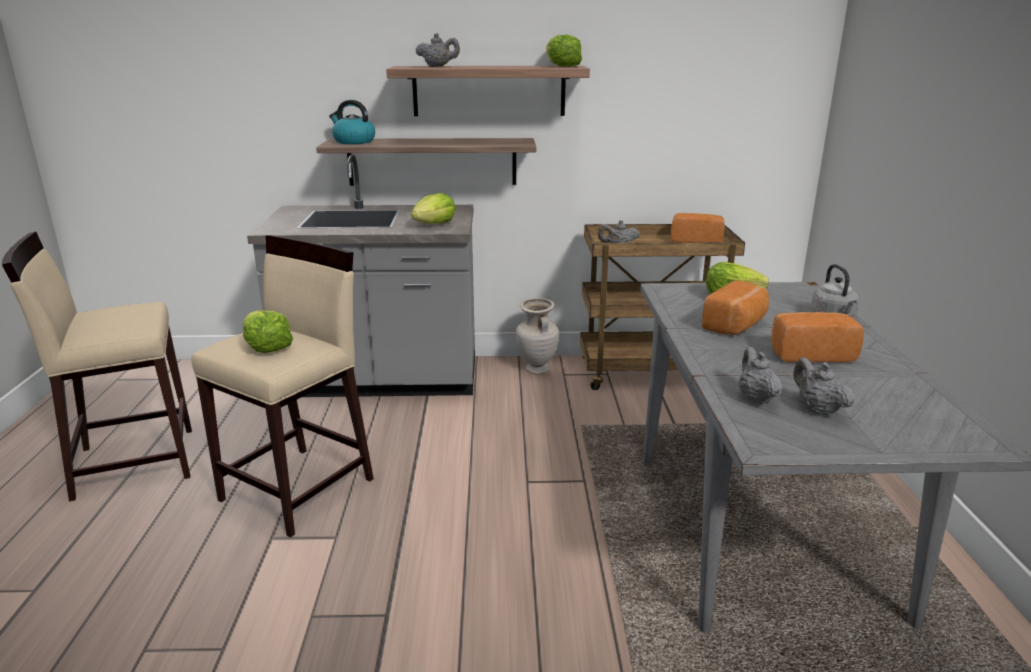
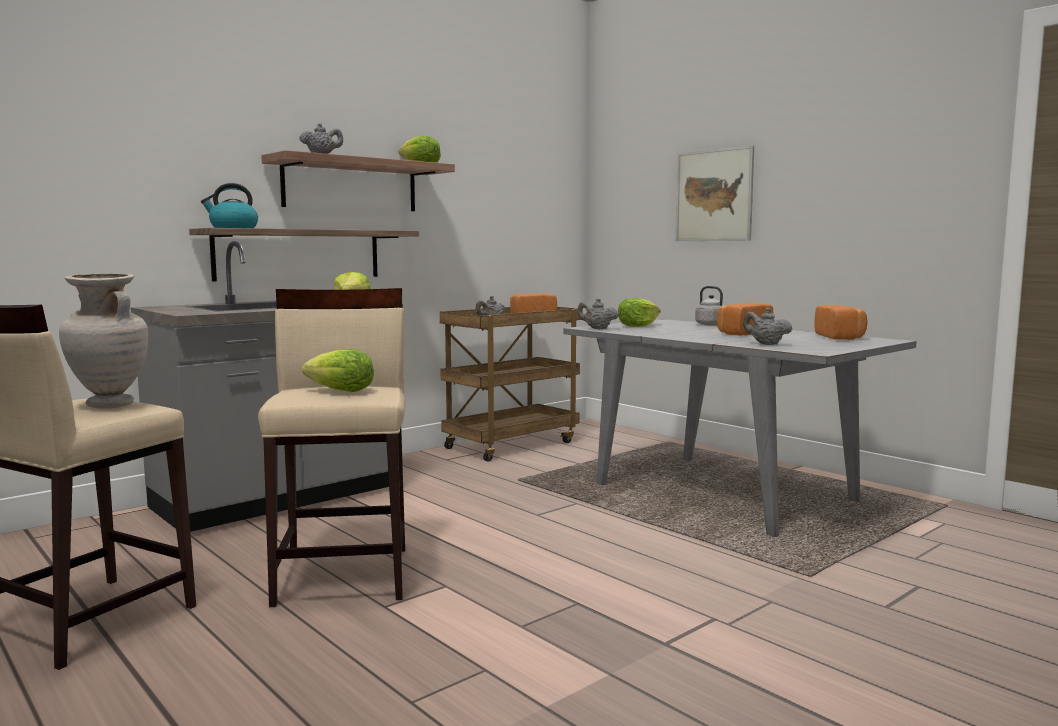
camera: 40 degrees left, 15 degrees down
(536, 370) = (417, 462): beige vase -> beige vase (109, 405)
(736, 325) = (675, 331): bread -> bread (841, 337)
(817, 409) = (802, 342): grey teapot -> grey teapot (597, 328)
(939, 119) = (713, 195): none -> picture

